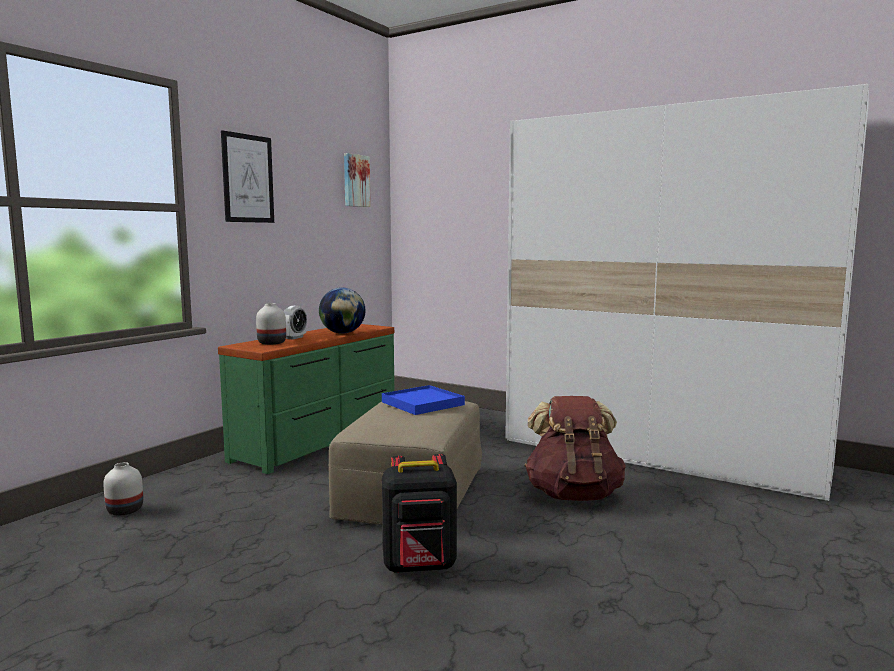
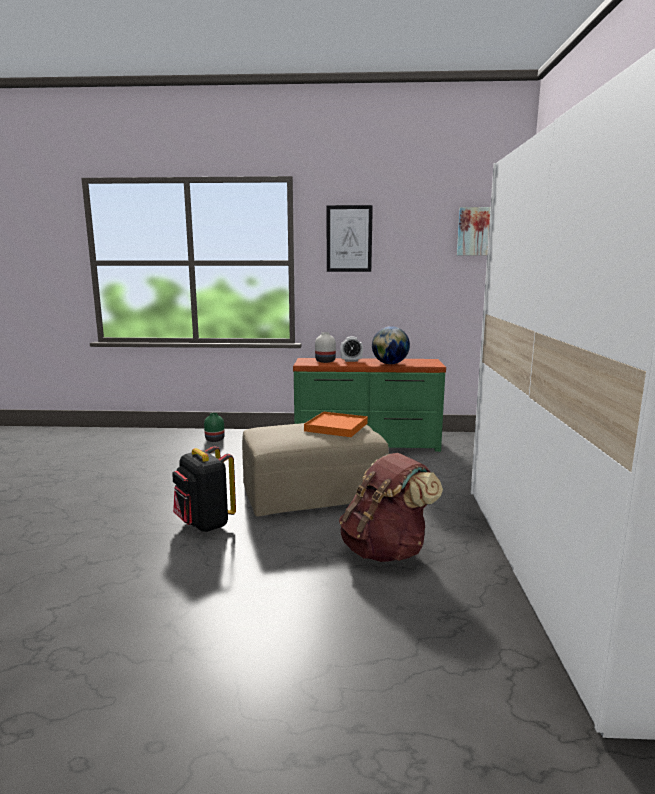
camera: 60 degrees right, 5 degrees up
(124, 510) = (214, 439): white vase -> green vase
(422, 403) = (336, 427): blue tray -> orange tray

